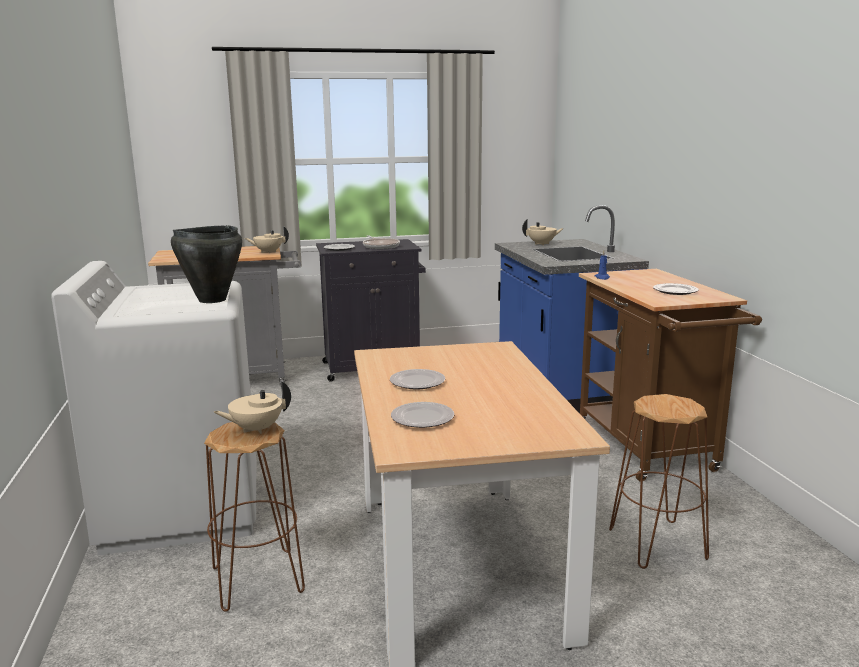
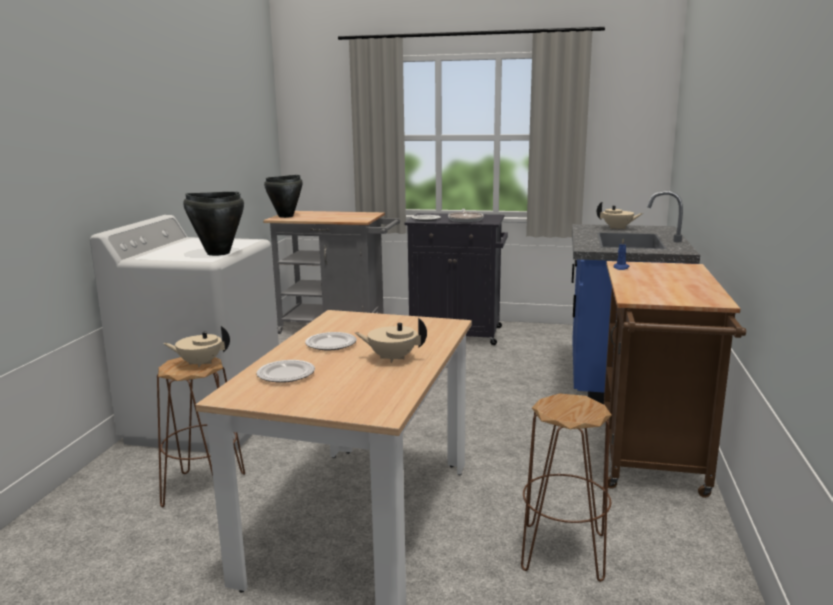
camera: 25 degrees right, 0 degrees up
(170, 256) = (286, 216): none -> black cooking pot
(268, 252) = (364, 218): beige teapot -> beige teapot (392, 358)
(675, 291) = (673, 290): plate -> none

